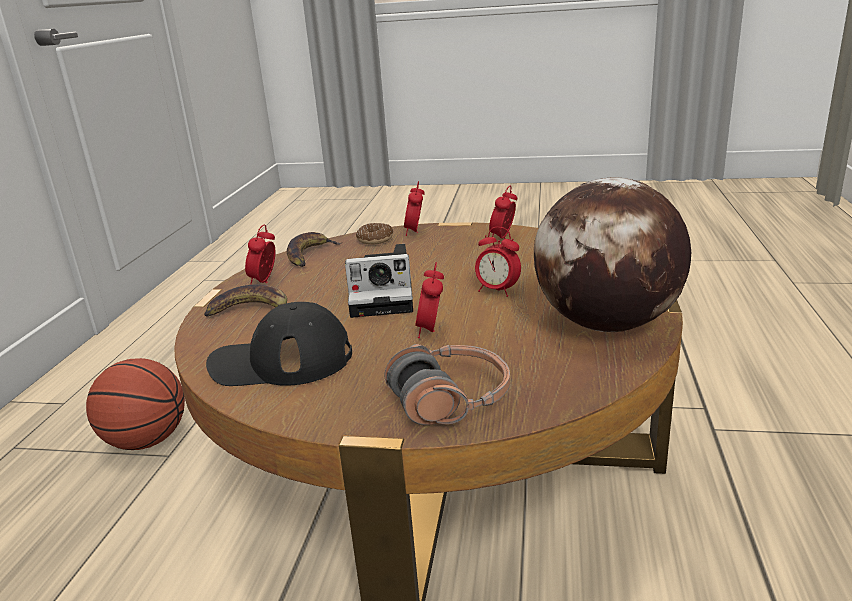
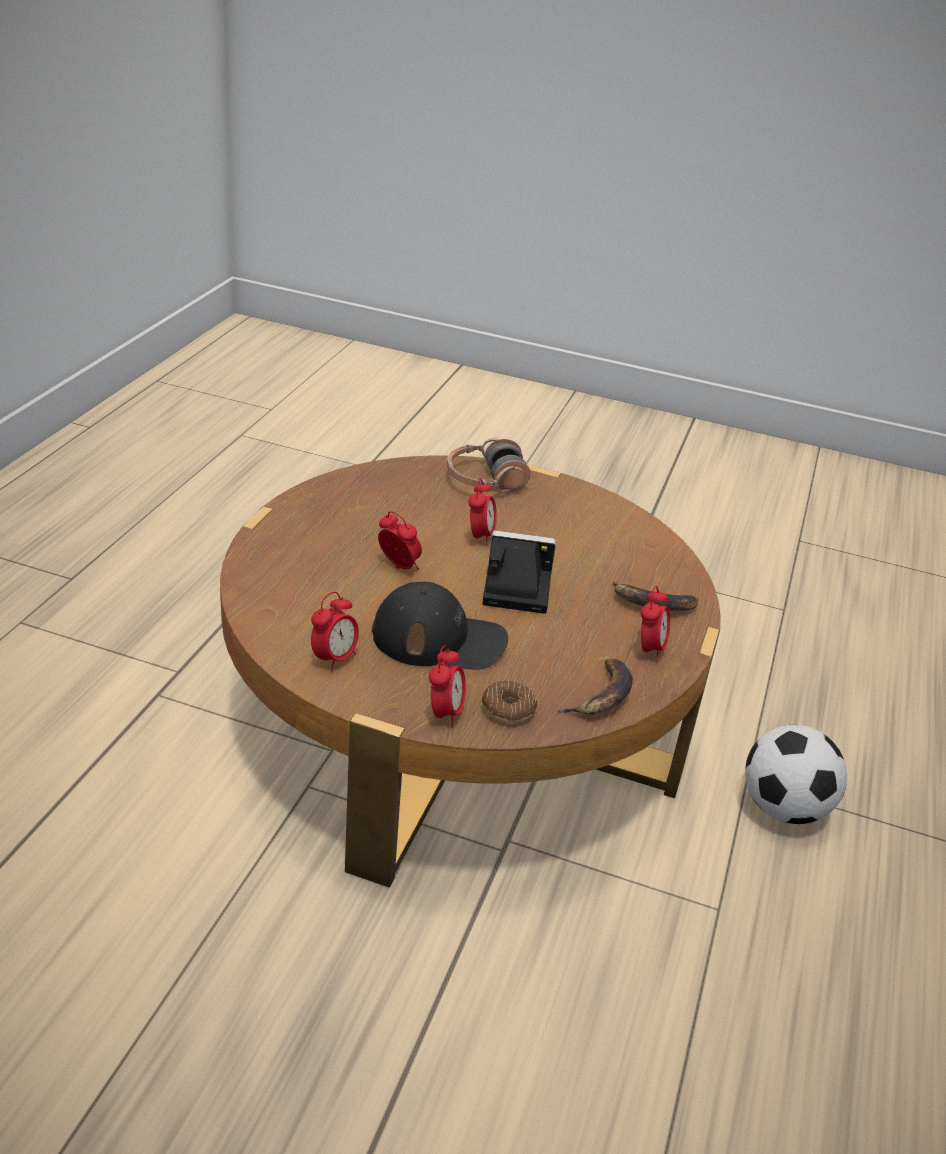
camera: 175 degrees left, 10 degrees up
(147, 441) = (784, 808): basketball -> football
(281, 361) = (608, 537): black cap -> black cap (439, 639)
(607, 324) = (334, 508): globe -> none

